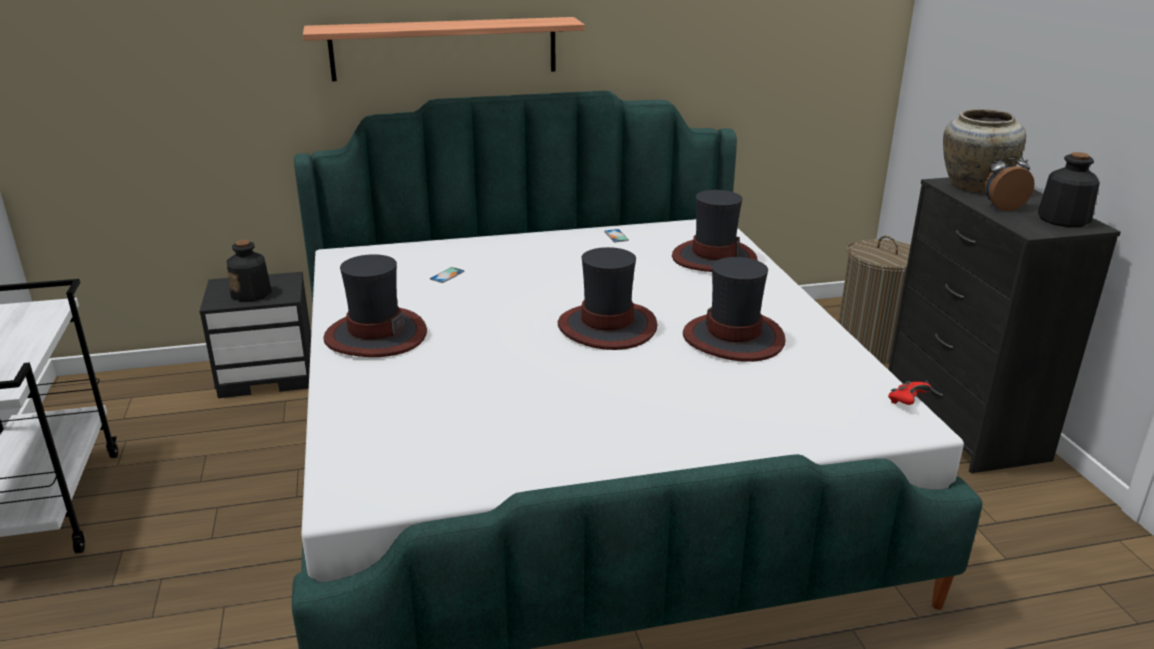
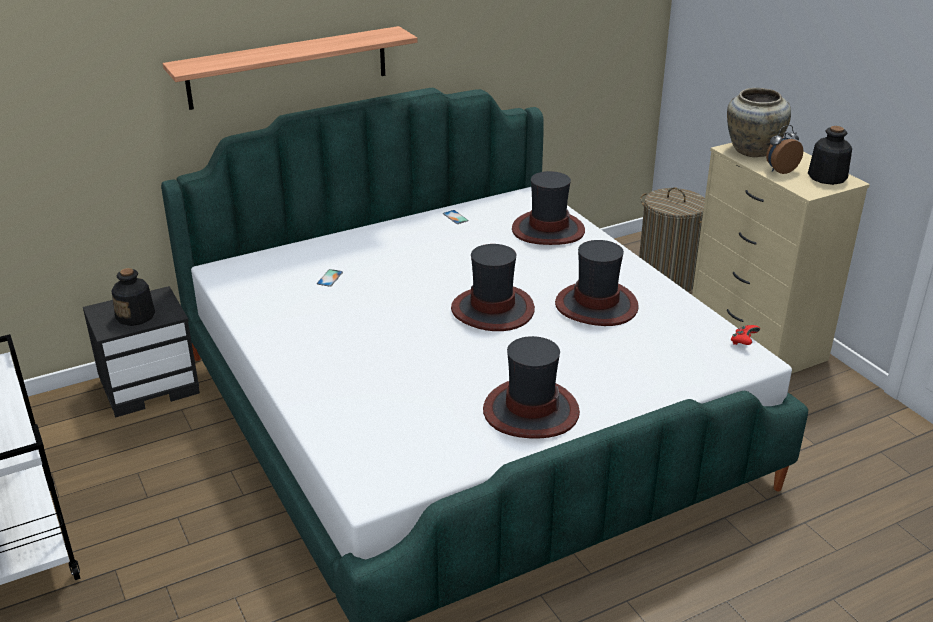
camera: 15 degrees left, 5 degrees up
(375, 335) = (303, 347): hat -> hat (530, 411)
(962, 423) = (755, 338): black dresser -> beige dresser

